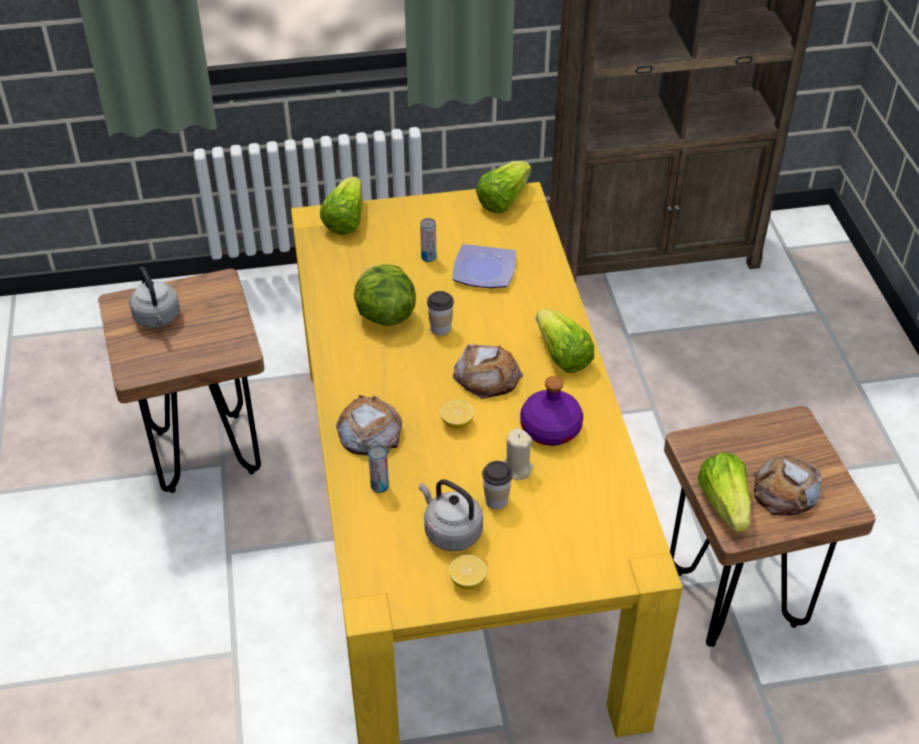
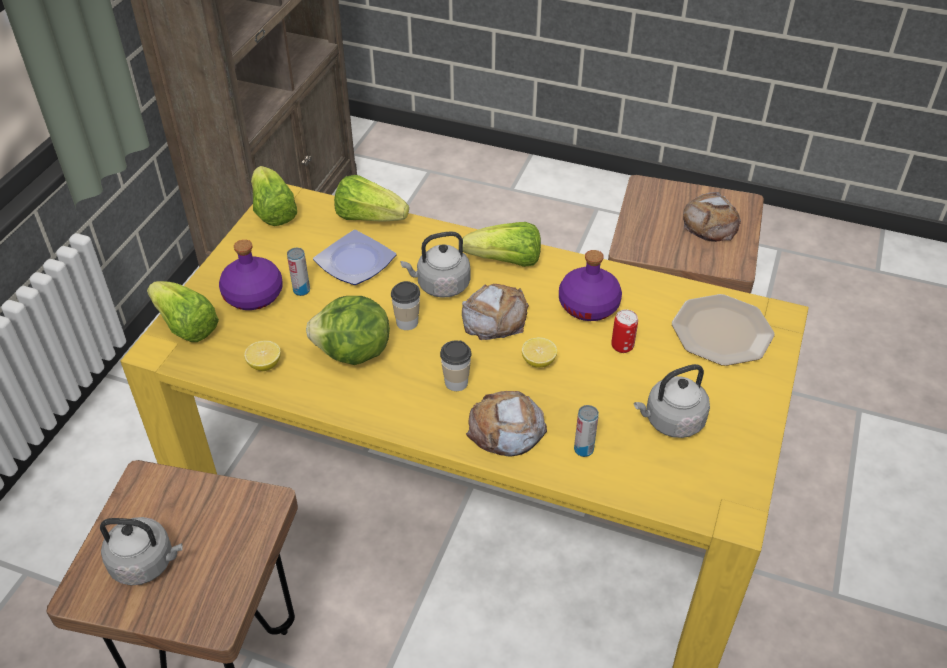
camera: 60 degrees left, 0 degrees up
(402, 235) = (252, 295): none -> purple bottle
(467, 580) = (736, 434): lemon -> lemon (264, 364)
(496, 500) = (652, 375): cup -> cup (456, 382)
(498, 329) = (440, 285): none -> grey kettle
(516, 468) = (622, 346): beige candle -> can
(589, 531) = (721, 332): none -> plate
(724, 504) = (704, 259): lettuce -> lettuce (369, 217)

